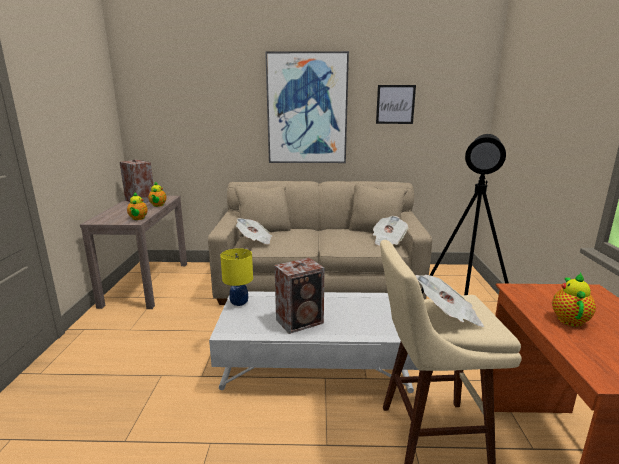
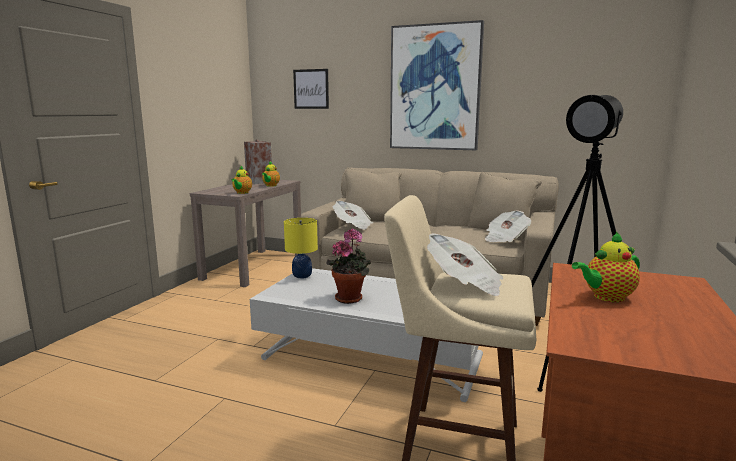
camera: 20 degrees right, 5 degrees down
(301, 321) = (350, 298): speaker -> potted plant
(395, 104) = (540, 80): picture -> picture (311, 89)
(569, 319) = (606, 297): teapot -> teapot turned 150 degrees counterclockwise

